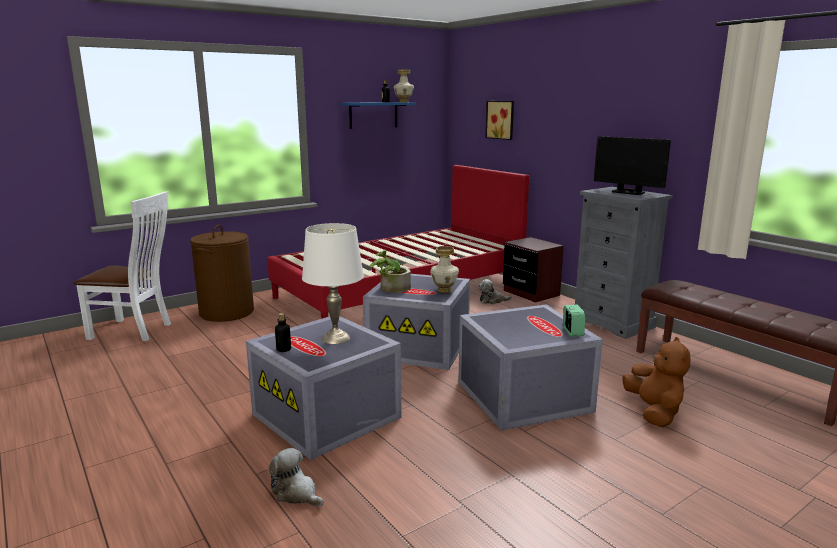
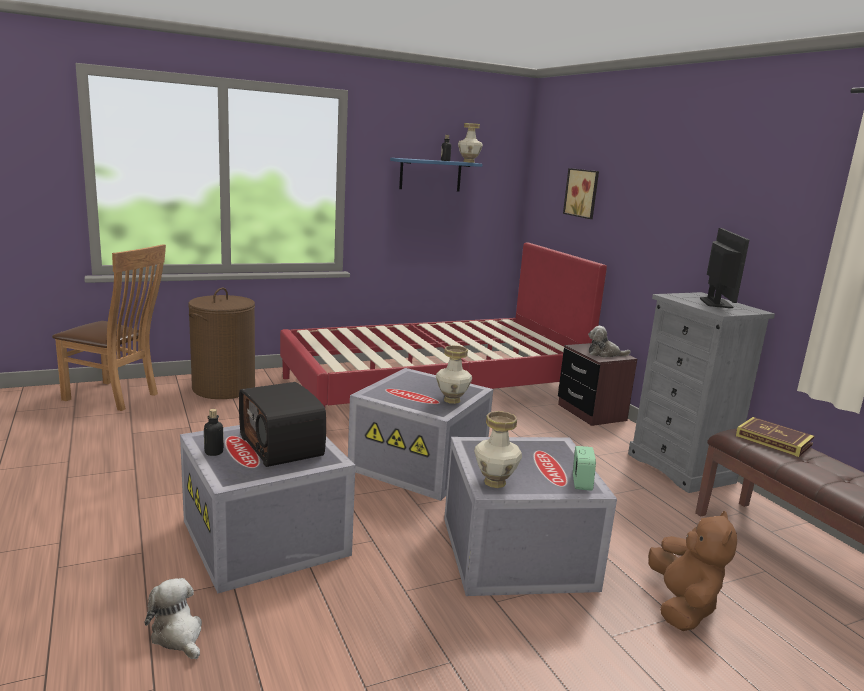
camera: 10 degrees right, 0 degrees up
(135, 331) = (116, 397): white chair -> brown chair
(336, 338) = (283, 446): white table lamp -> radio
(391, 288) = (389, 389): potted plant -> none
(492, 301) = (538, 416): plush toy -> plush toy (604, 354)
(512, 340) = (495, 482): none -> vase
(628, 192) = (715, 303): monitor -> monitor turned 135 degrees counterclockwise
(688, 287) = (773, 440): none -> book

